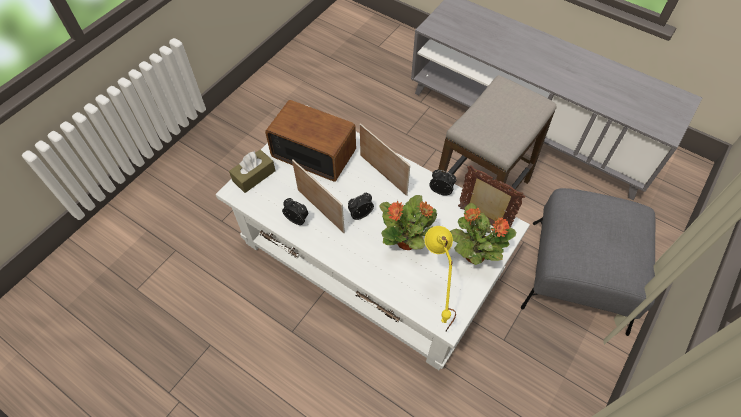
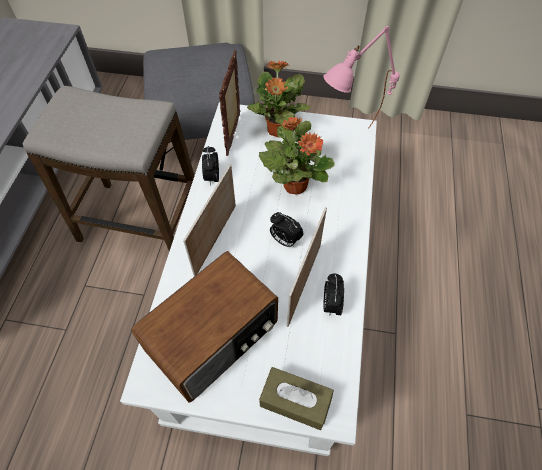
camera: 115 degrees left, 0 degrees up
(314, 152) = (215, 338): radio -> radio turned 135 degrees counterclockwise
(432, 306) = (351, 144): yellow table lamp -> pink table lamp

